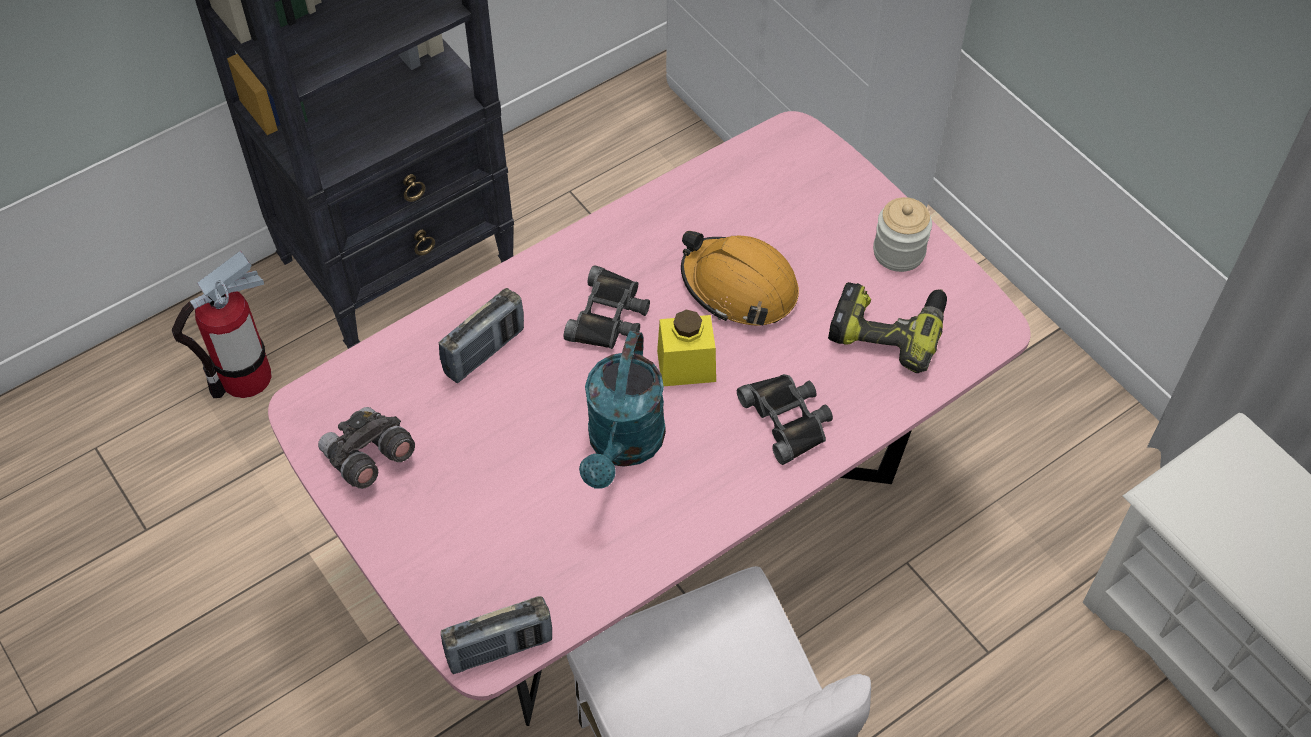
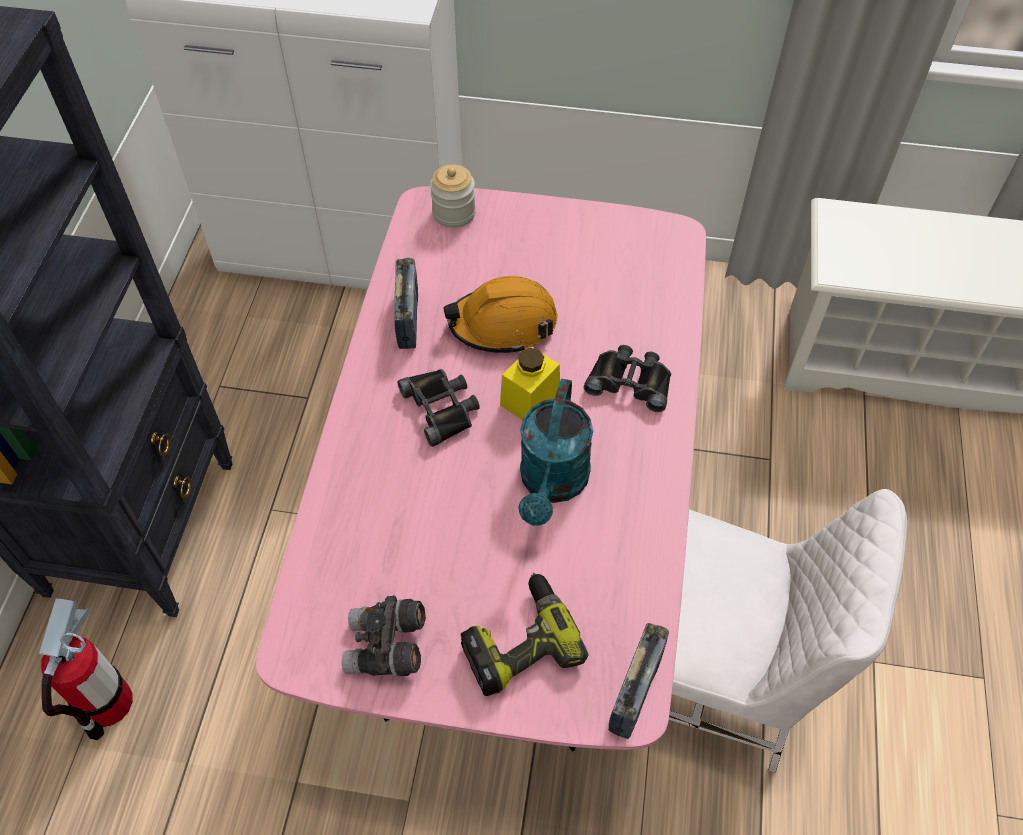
camera: 45 degrees left, 0 degrees up
(484, 352) = (383, 501): radio -> radio (408, 319)
(623, 446) = (552, 484): turquoise watering can -> turquoise watering can turned 45 degrees clockwise
(888, 329) = (621, 280): power drill -> power drill (519, 641)
(898, 252) = (572, 230): jar -> jar (454, 213)

